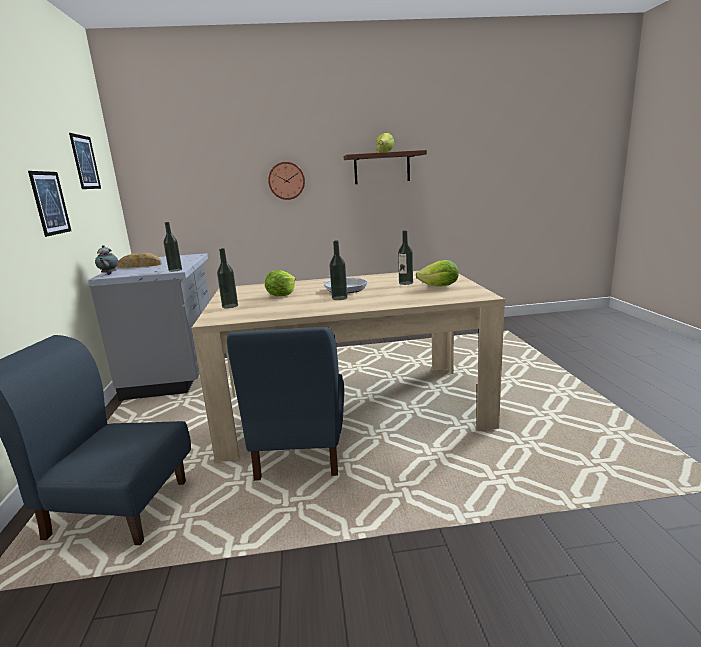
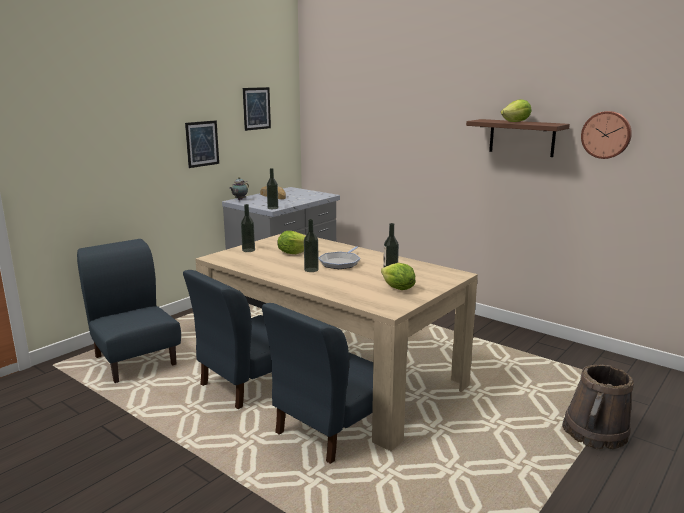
camera: 45 degrees right, 0 degrees up
(286, 181) = (423, 137): wall clock -> wall clock (606, 134)
(435, 441) = (330, 429): none -> blue chair
(549, 358) = (595, 432): none -> brown bucket

